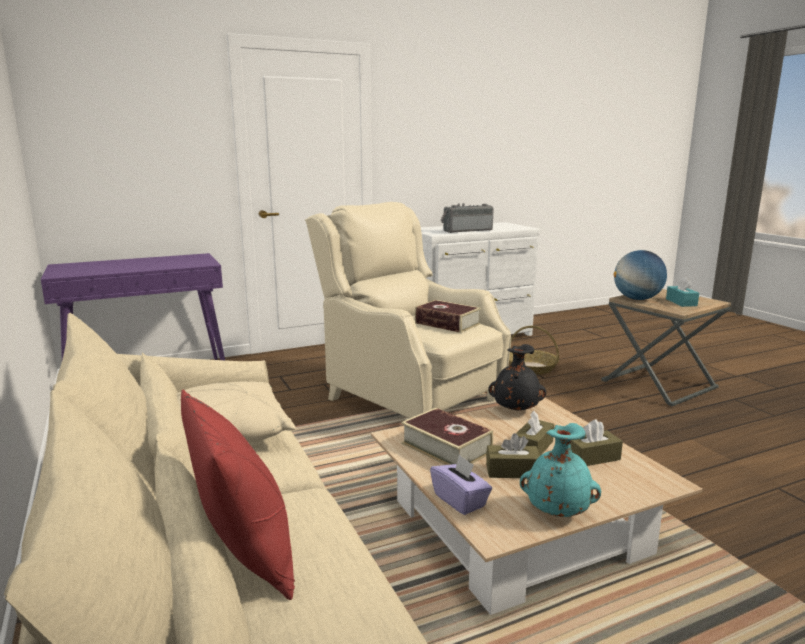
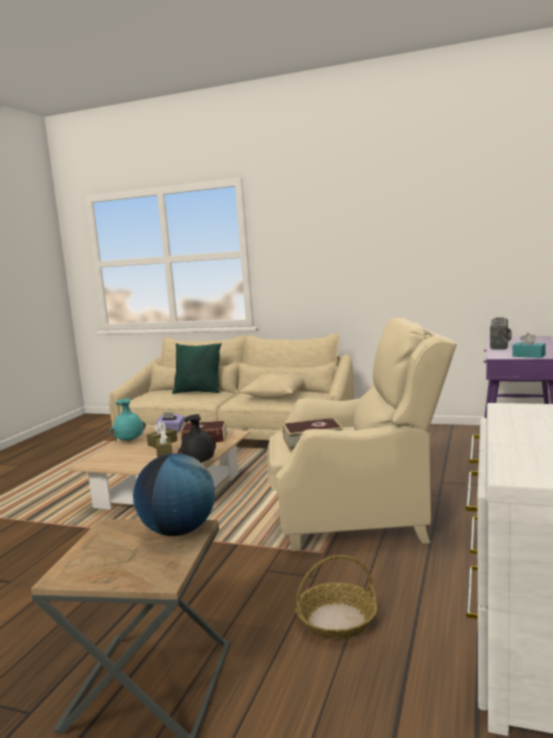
camera: 135 degrees right, 5 degrees down
(245, 555) = (198, 392): red pillow -> green pillow
(466, 230) = (523, 427): radio -> radio (502, 345)
(592, 457) = (130, 460): brown tissue box -> none
(681, 302) = (112, 549): turquoise tissue box -> turquoise tissue box (528, 356)

